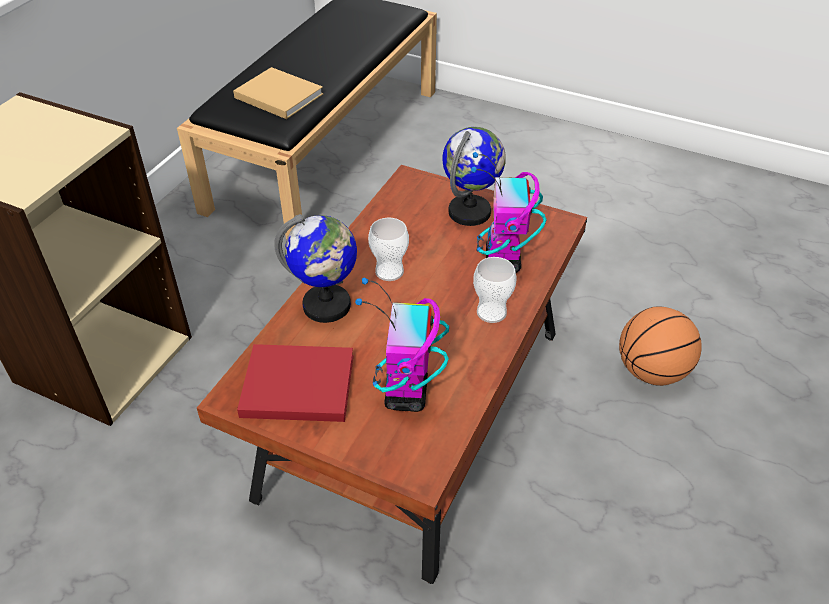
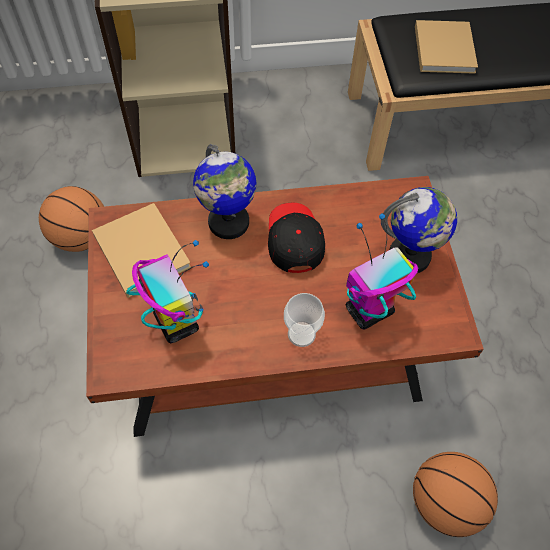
camera: 55 degrees right, 15 degrees up
(133, 522) = (81, 237): none -> basketball
(294, 385) = (140, 249): red book -> beige book
(389, 271) = (294, 240): cup -> black cap
(406, 395) = (176, 322): toy robot -> toy robot turned 90 degrees clockwise

